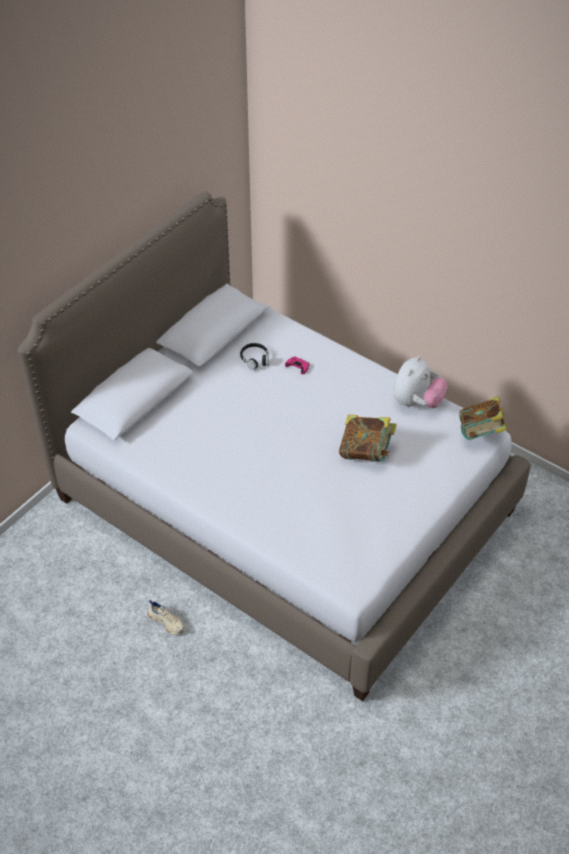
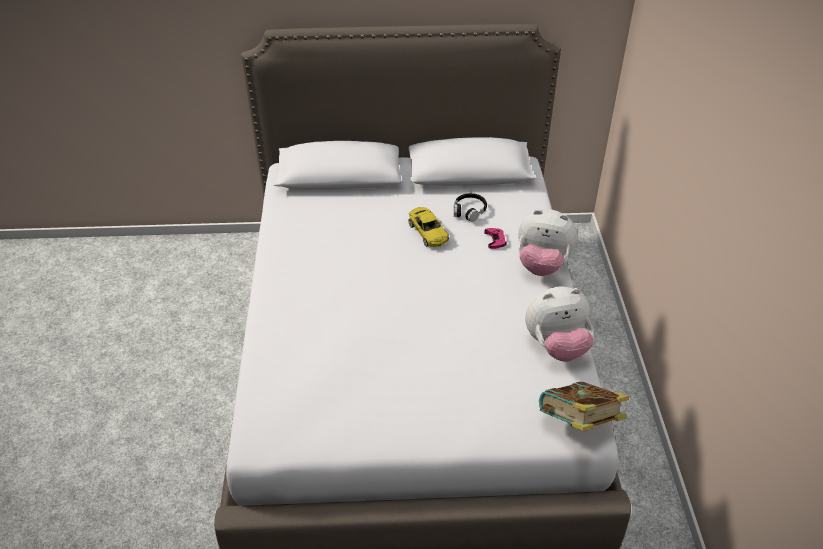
camera: 50 degrees right, 5 degrees down
(167, 621) = (212, 375): beige shoe -> none
(253, 393) = (428, 232): none -> yellow toy car
(344, 361) = (542, 265): none -> plush toy
(366, 452) = (444, 347): book -> none

